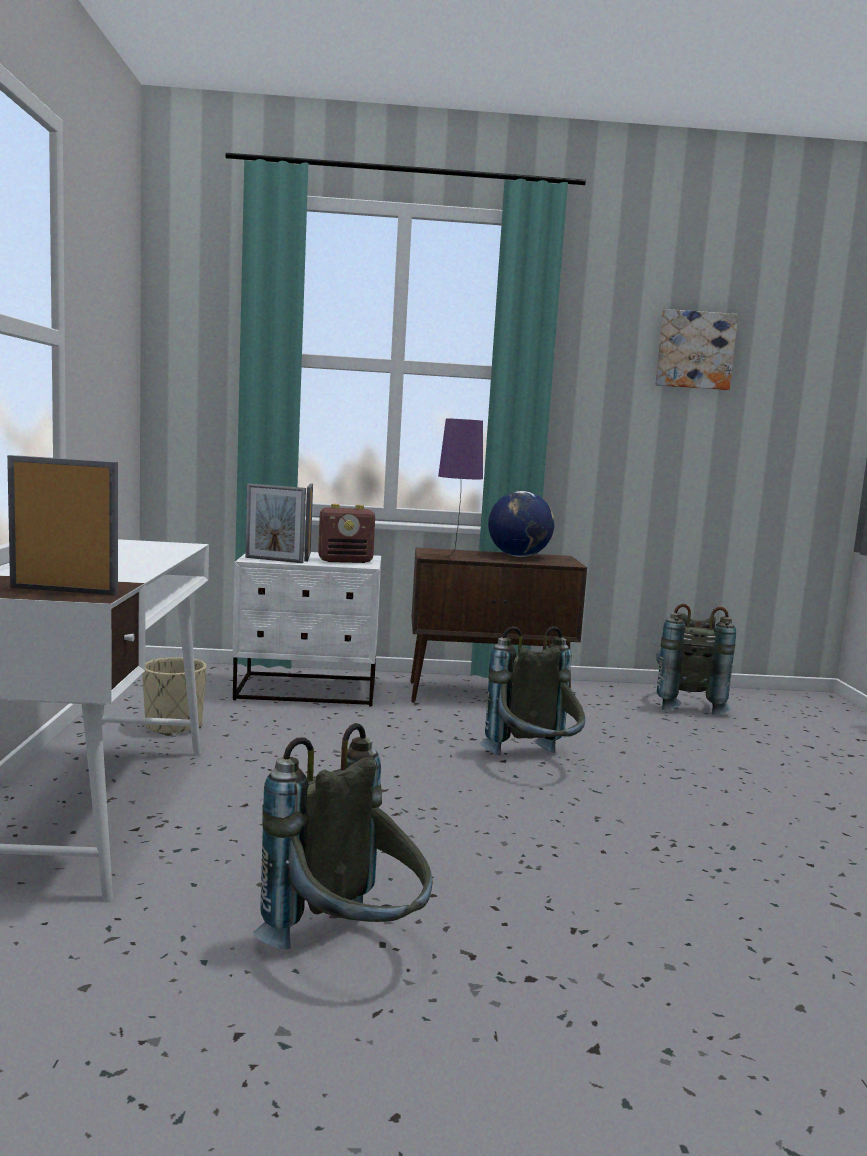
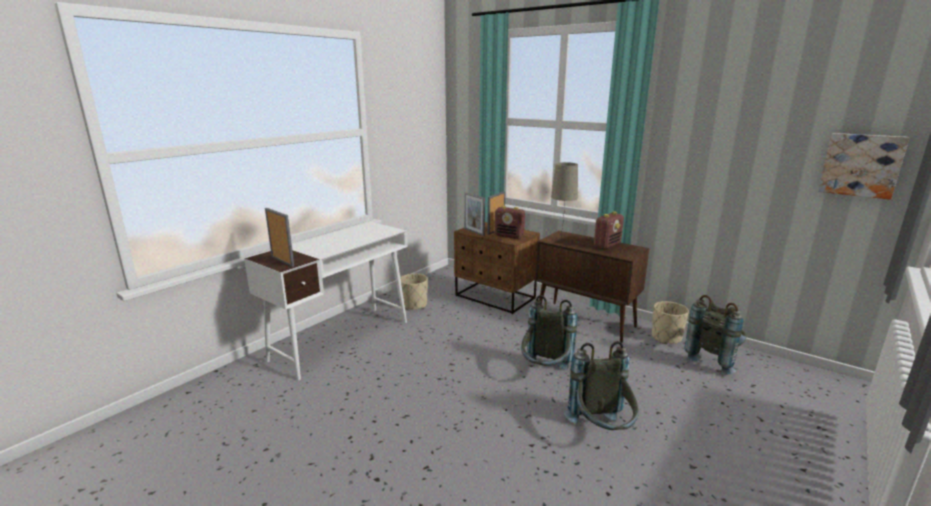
camera: 40 degrees right, 10 degrees up
(307, 691) = (495, 298): white nightstand -> brown nightstand
(349, 948) = (337, 433): grey backpack -> grey backpack (601, 432)
(455, 557) = (561, 243): purple table lamp -> beige table lamp
(518, 556) = (607, 245): globe -> radio
(607, 693) = (666, 338): none -> beige planter
(694, 350) = (763, 109): picture -> picture (860, 165)

